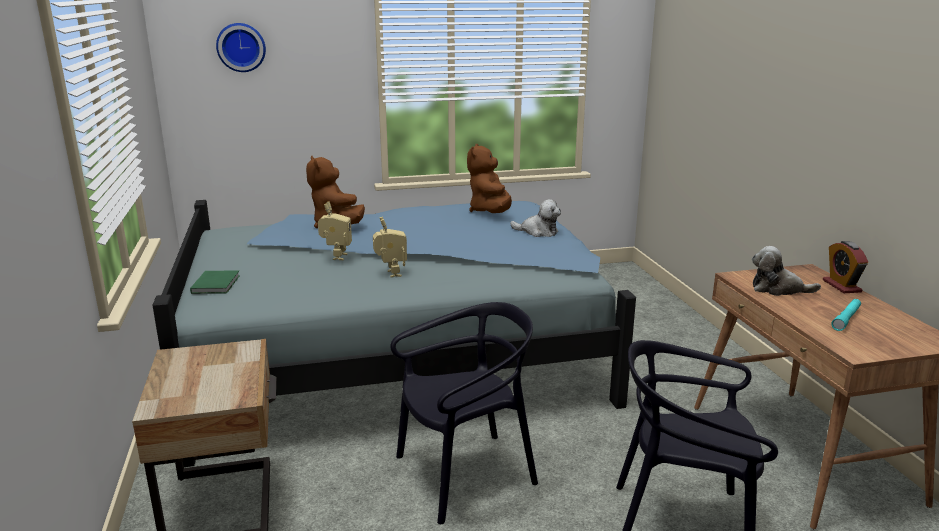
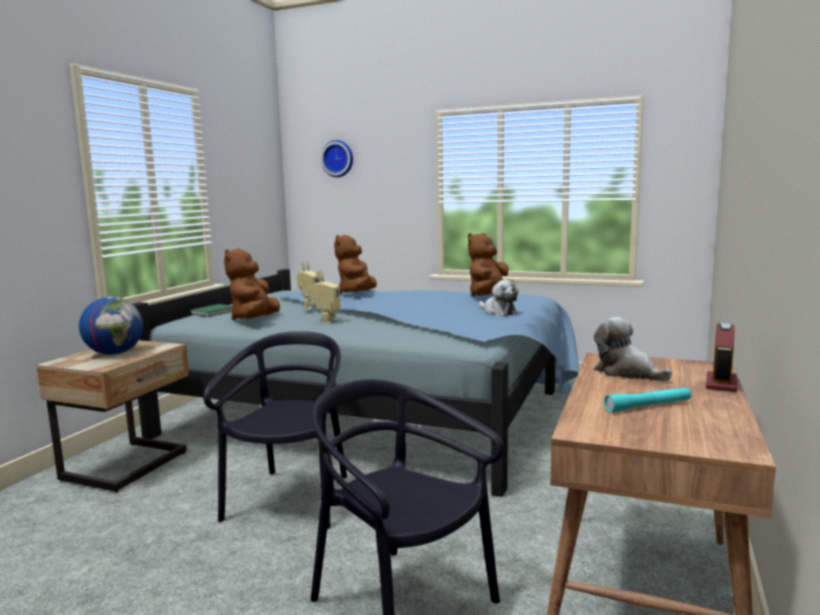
camera: 35 degrees right, 10 degrees down
(206, 375) = (115, 353): none -> globe
(301, 287) = (254, 320): none -> brown plush toy
(465, 474) = (291, 499): black chair -> black chair turned 90 degrees counterclockwise

